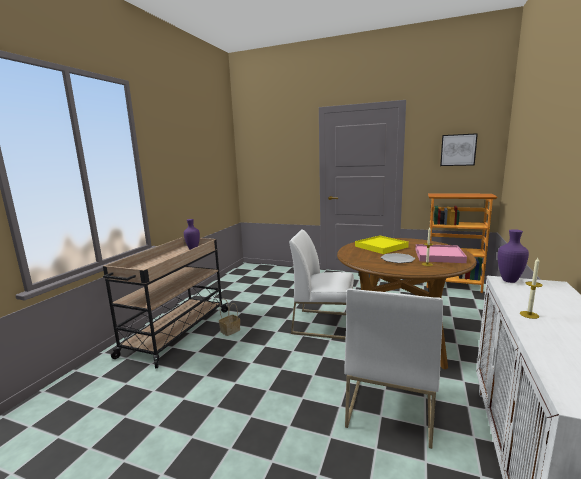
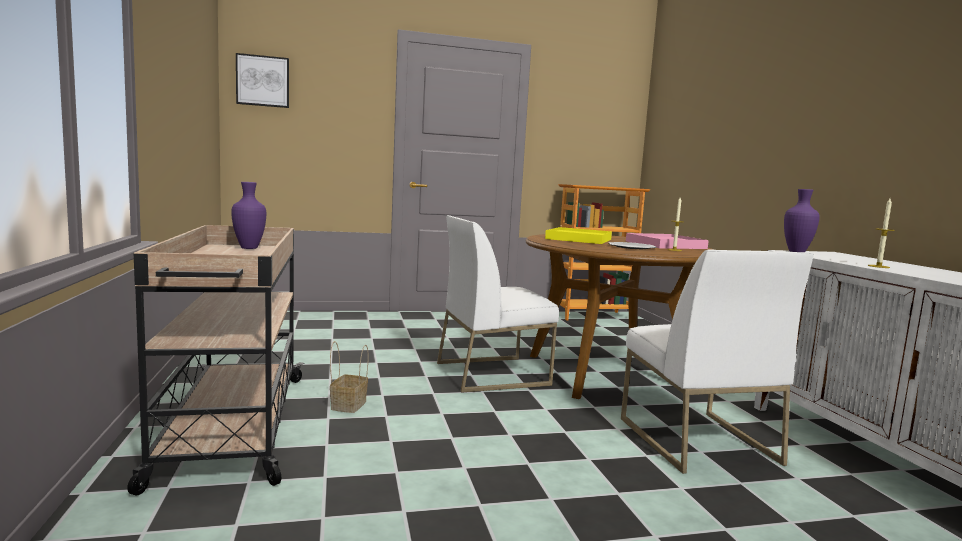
camera: 35 degrees left, 5 degrees down
(458, 150) = (593, 126): picture -> picture (263, 81)

